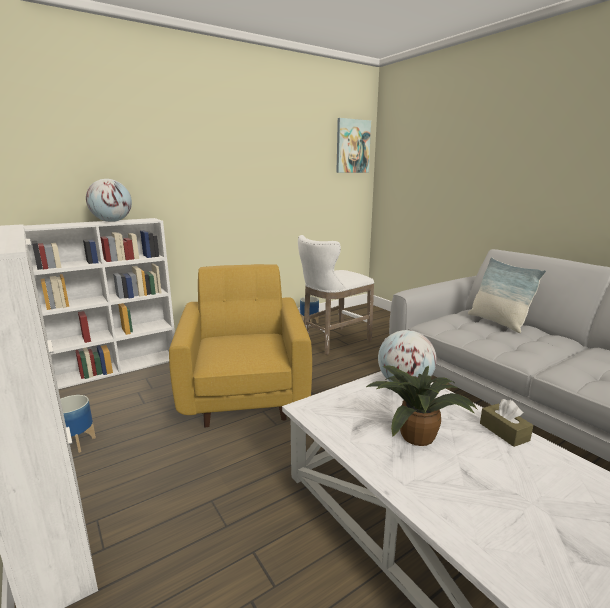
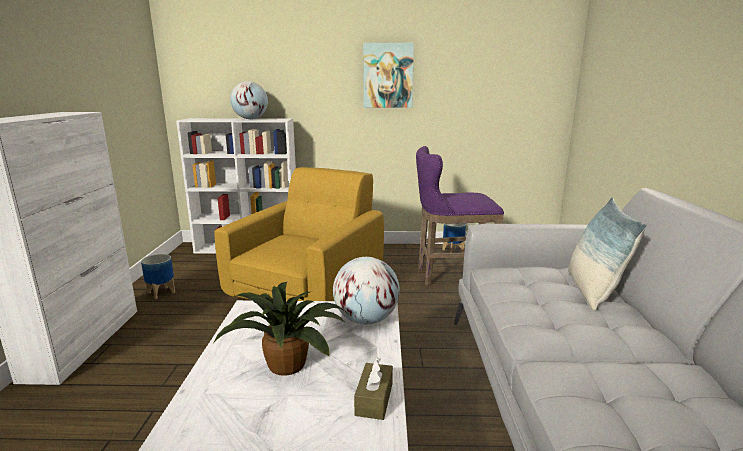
camera: 35 degrees right, 0 degrees up
(333, 342) = (451, 275): white stool -> purple stool
(352, 146) = (543, 42): picture -> picture (388, 75)

